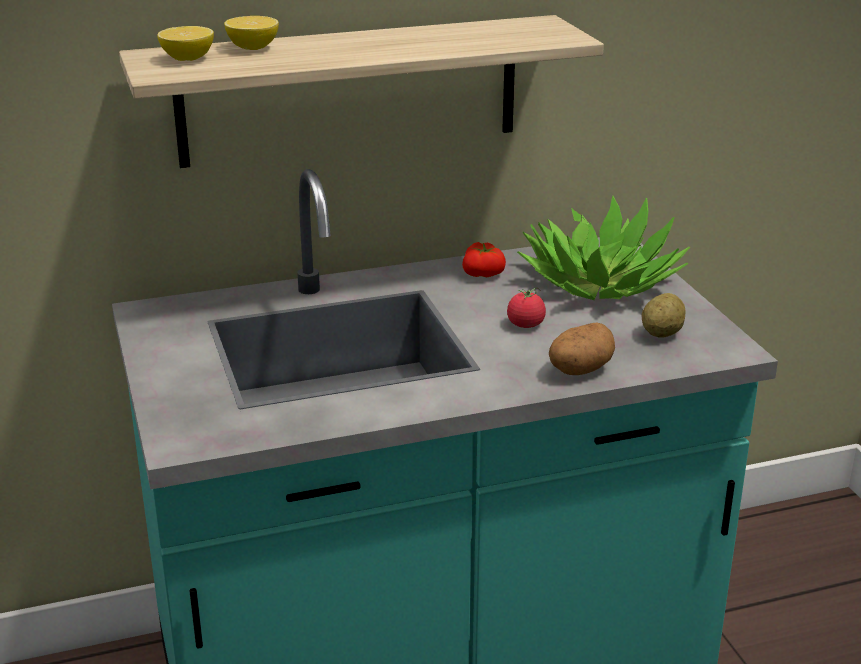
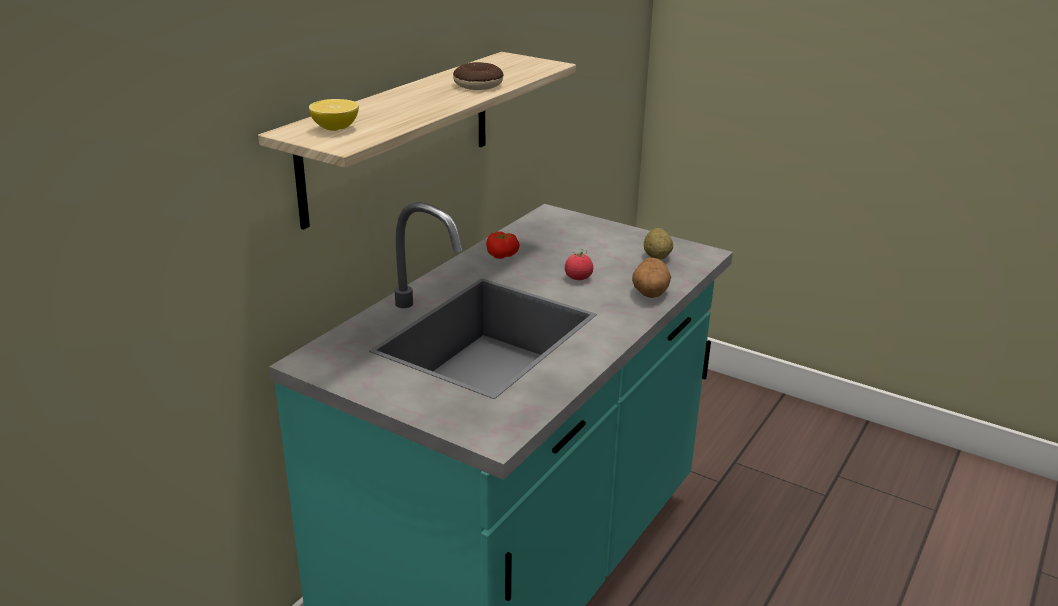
camera: 40 degrees left, 0 degrees up
(253, 48) = (362, 110): lemon -> none
(428, 45) = (478, 85): none -> donut
(599, 282) = (577, 238): potted plant -> none

